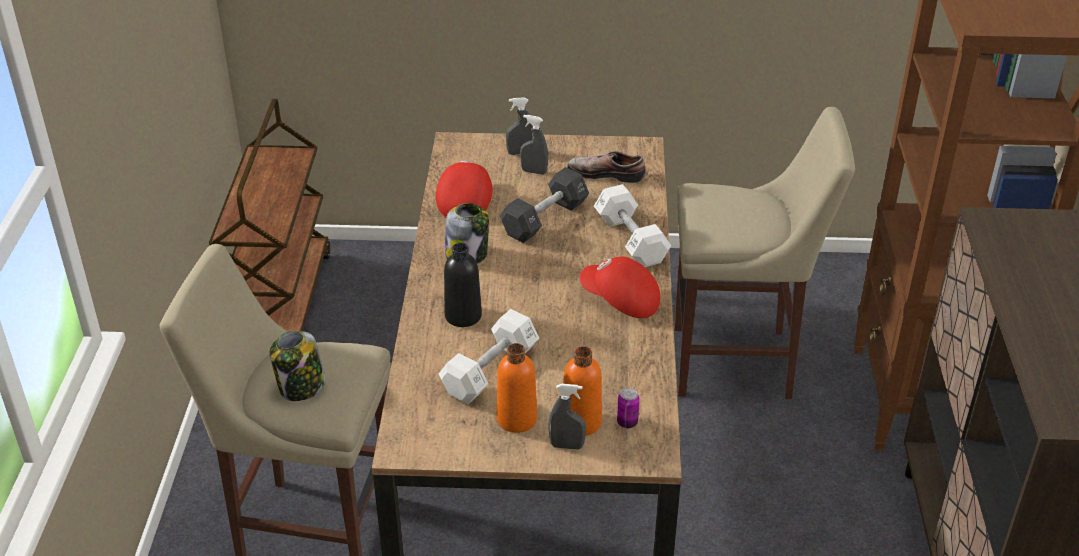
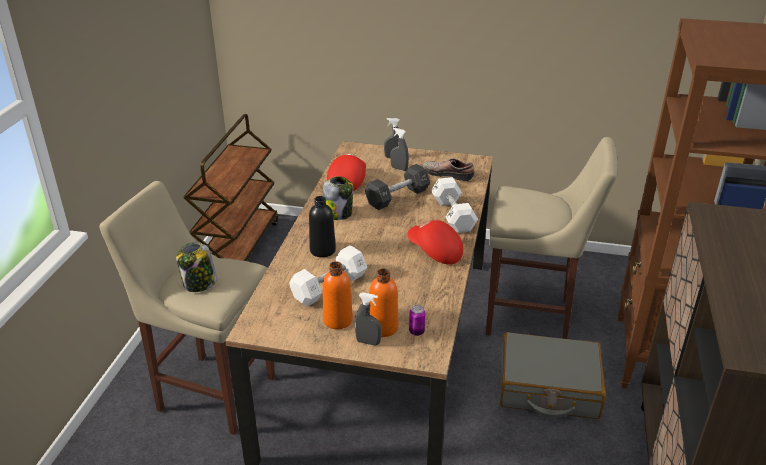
camera: 10 degrees right, 5 degrees down
(779, 462) = (548, 387): none -> grey suitcase

